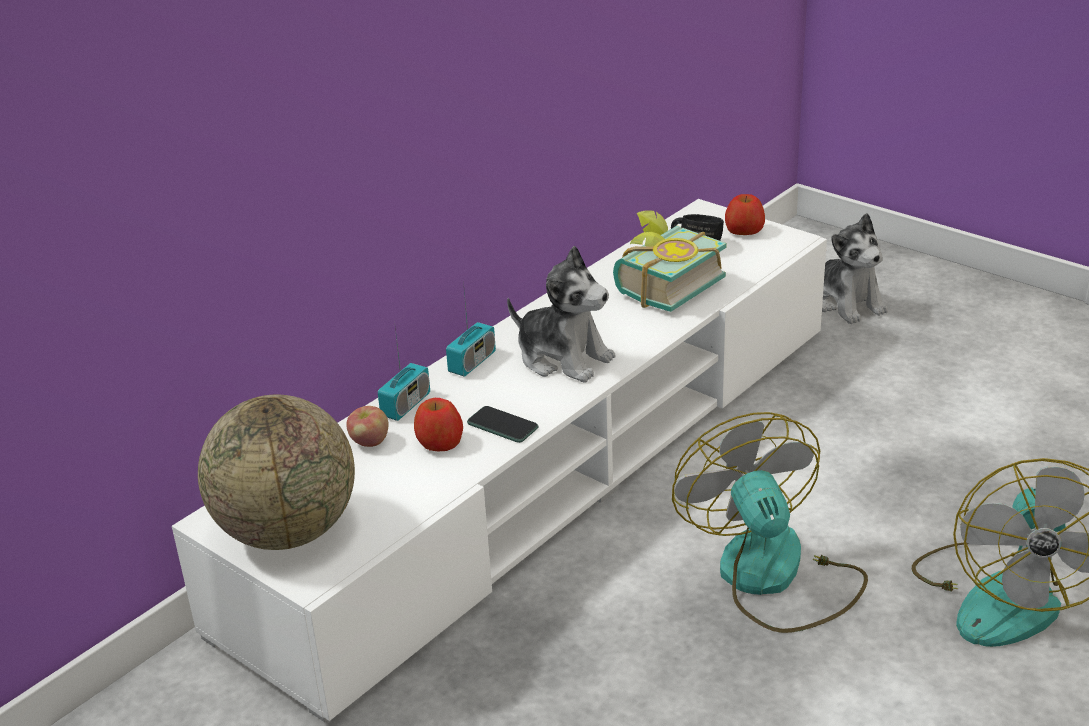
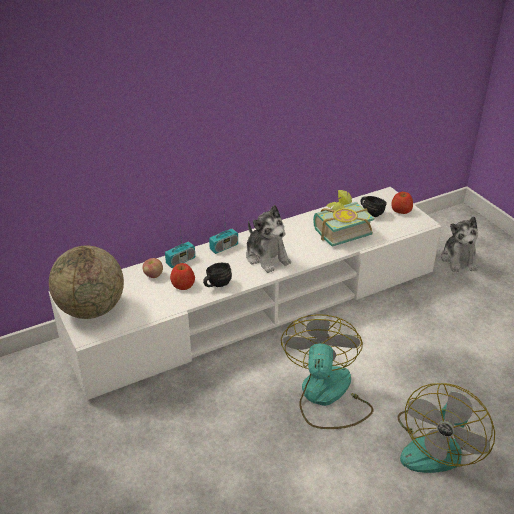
camera: 20 degrees right, 5 degrees up
(502, 426) = (216, 284): phone -> black mug

